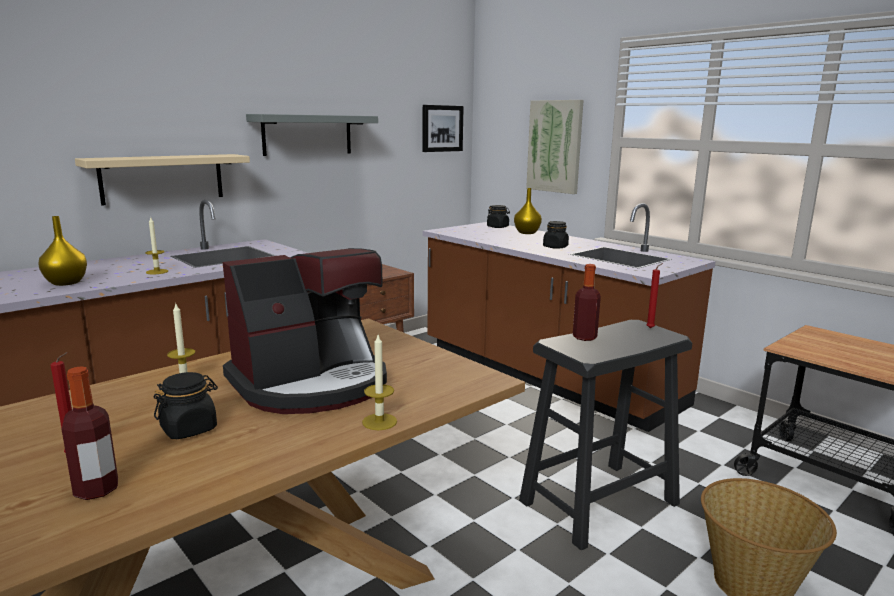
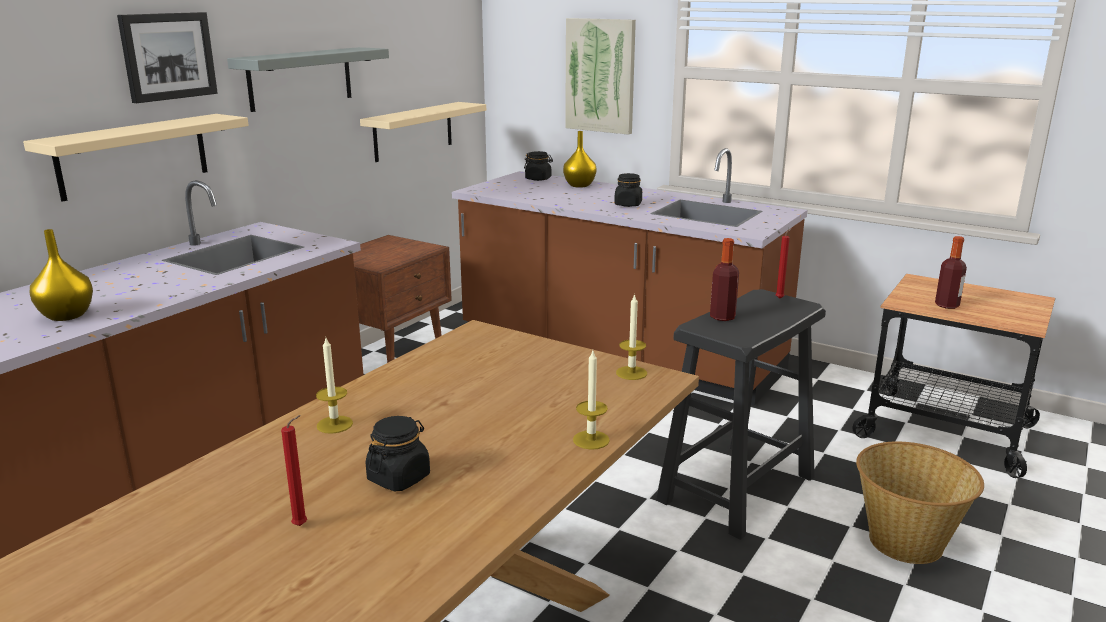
camera: 15 degrees left, 5 degrees up
(96, 490) = (368, 555): bottle -> bottle (947, 305)
(157, 272) = (173, 286): candle -> candle (631, 373)
(311, 384) = (483, 408): coffee machine -> none
(404, 184) = (413, 131): none -> beige shelf
(442, 128) = (450, 54): picture -> picture (168, 56)

